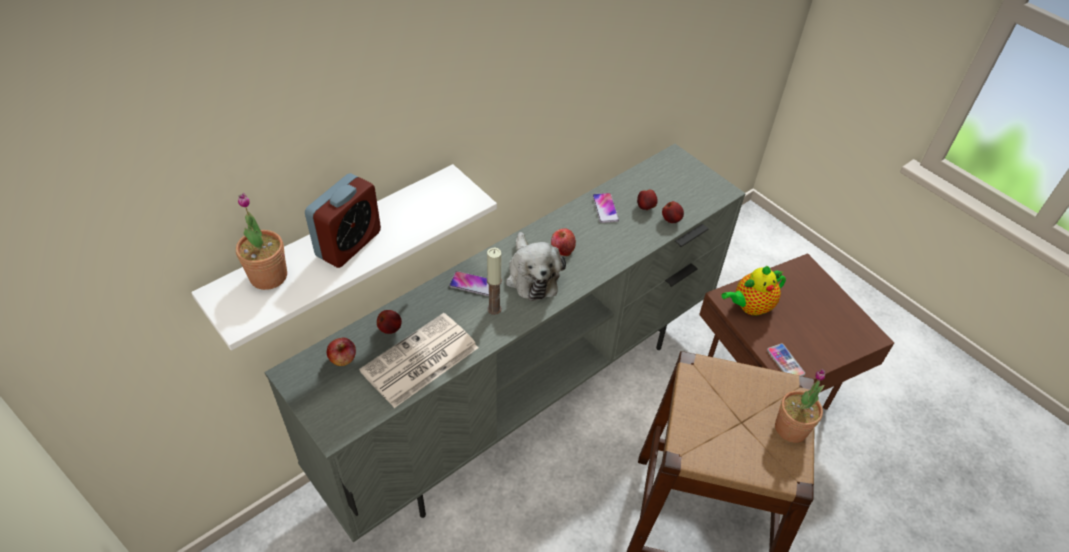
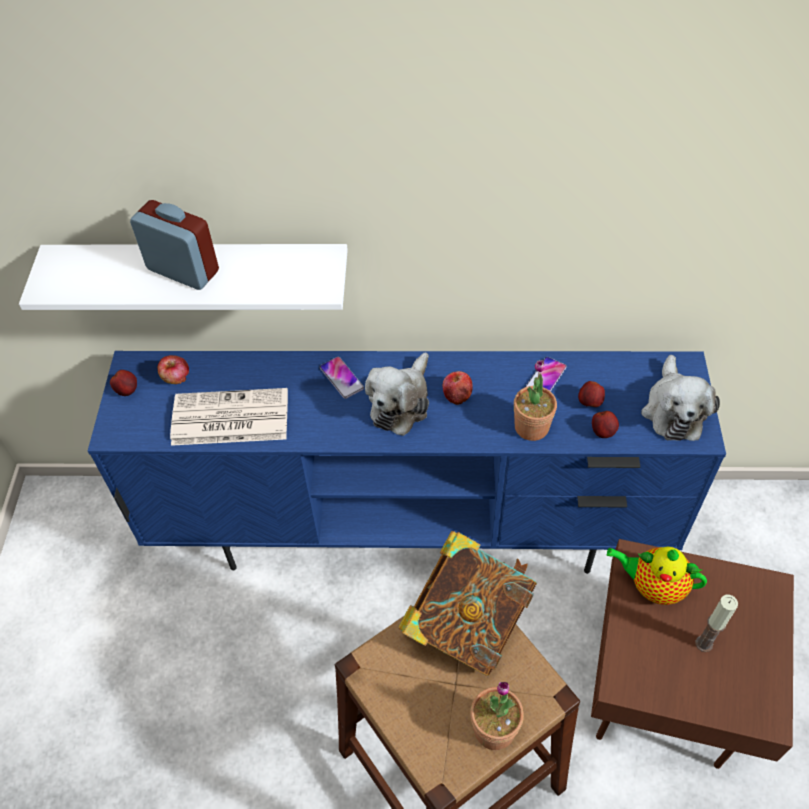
camera: 45 degrees right, 5 degrees up
(268, 276) = (100, 263): potted plant -> potted plant (531, 427)
(349, 244) = (183, 270): alarm clock -> alarm clock turned 135 degrees counterclockwise
(390, 329) = (235, 375): apple -> apple (128, 390)
(494, 309) = (335, 412): candle -> candle (703, 643)
(527, 397) = (412, 529): grey tv stand -> blue tv stand
(694, 184) = (673, 410): none -> plush toy
(711, 381) = (467, 622): none -> book
(785, 362) = (629, 670): phone -> none

